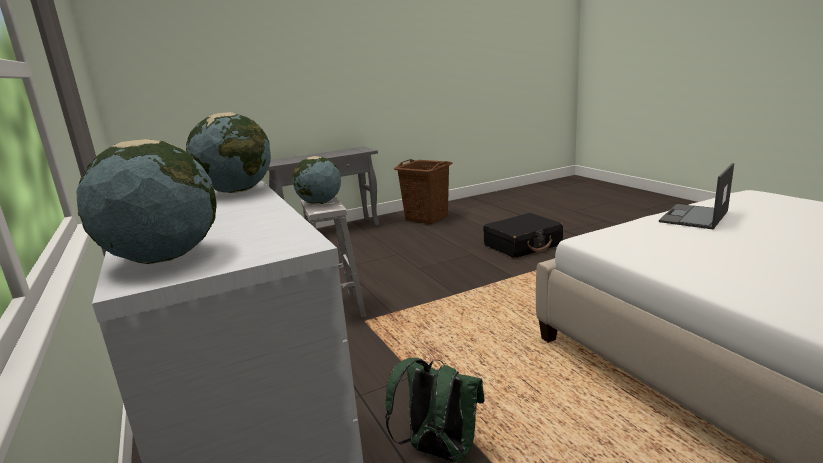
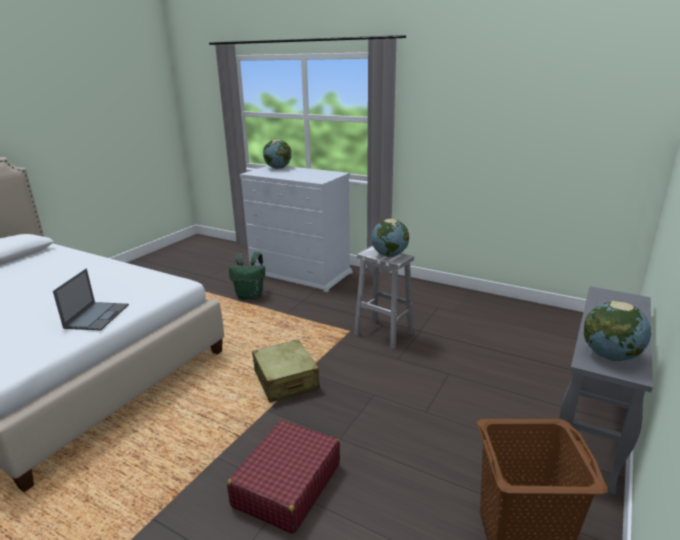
camera: 145 degrees right, 5 degrees up
(237, 191) = (316, 179): globe -> globe (610, 356)
(483, 293) = (286, 380): none -> beige suitcase
(523, 245) = (287, 485): black suitcase -> red suitcase

